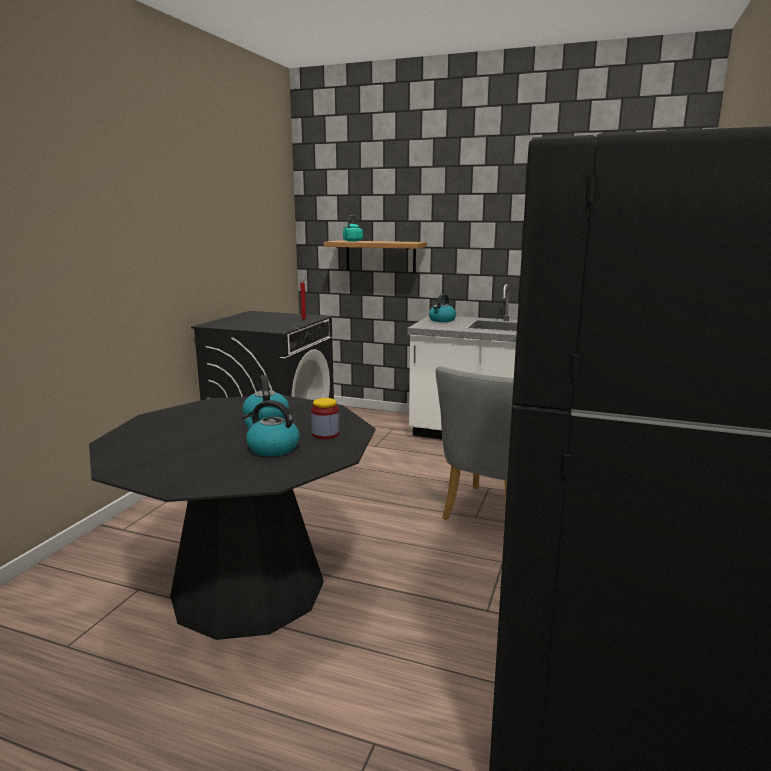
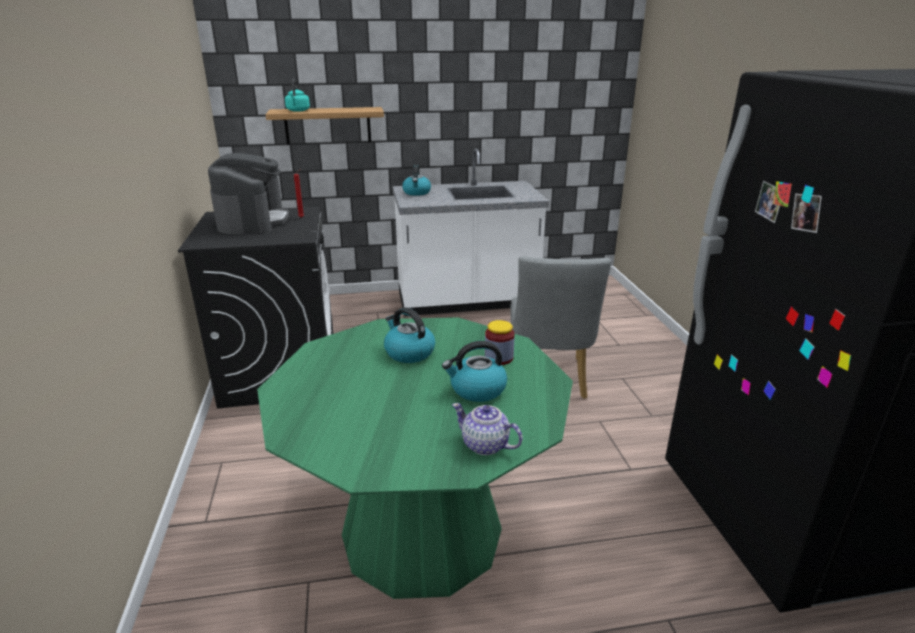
camera: 30 degrees left, 10 degrees up
(216, 479) = (485, 445): none -> teapot
(248, 588) = (422, 532): black dining table -> green dining table
(267, 318) = (252, 221): none -> coffee machine

